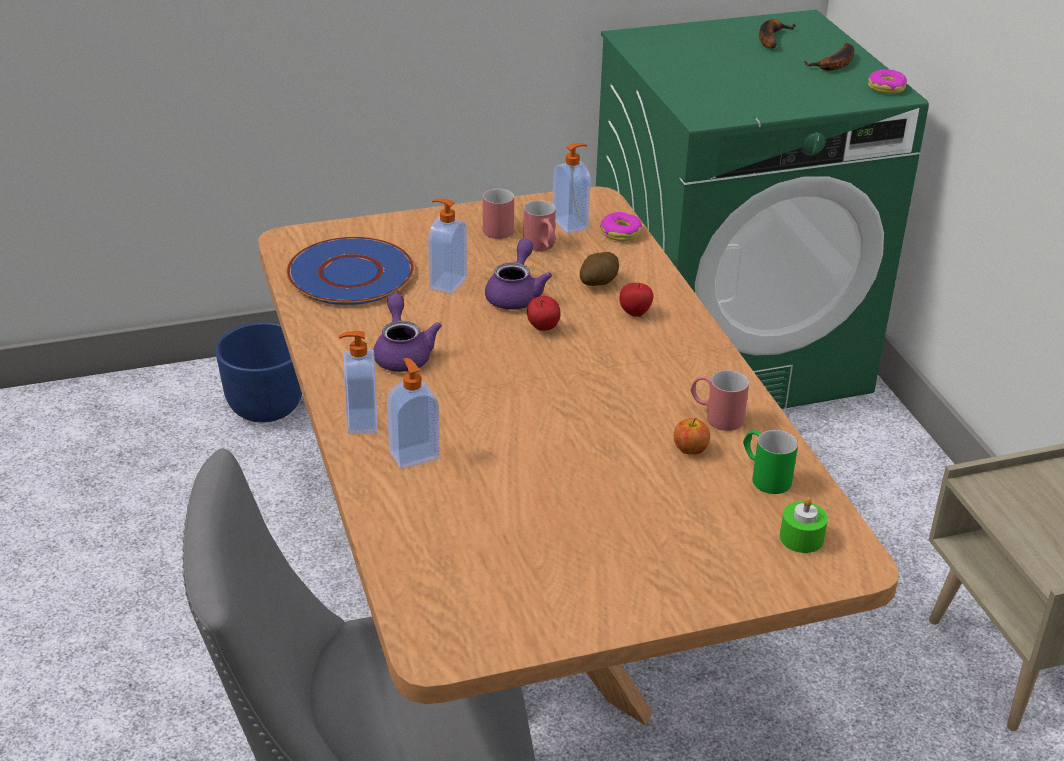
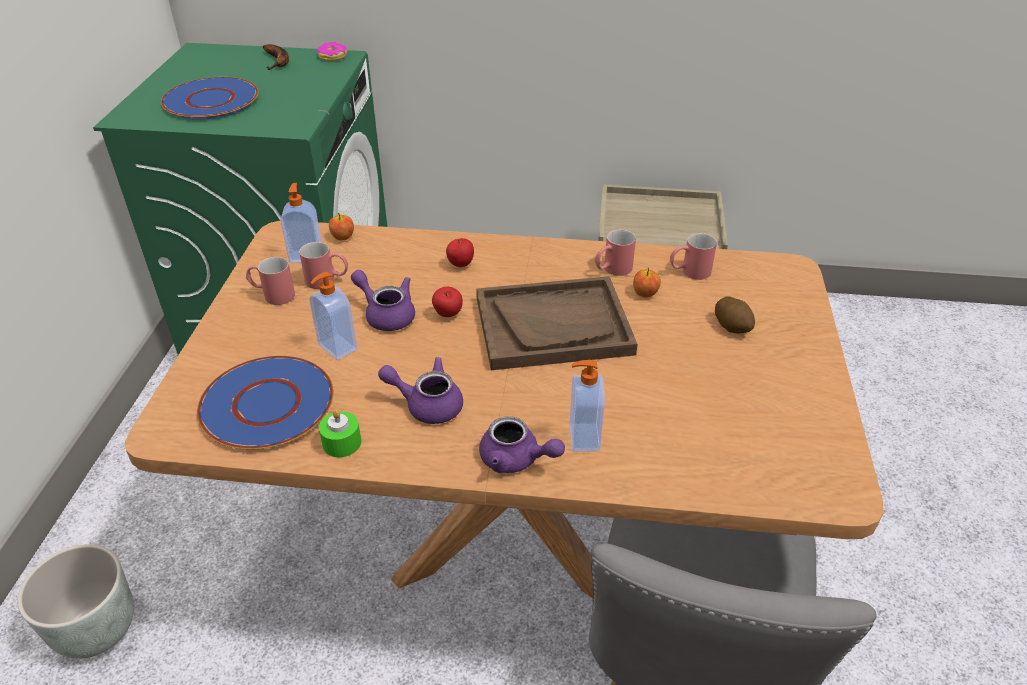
camera: 65 degrees left, 5 degrees up
(266, 408) = (96, 629): blue planter -> grey planter
(360, 422) = (516, 460): soap dispenser -> purple teapot
(577, 398) = (553, 326): none -> brown tray
(598, 283) = (404, 268): potato -> potato (732, 326)
(620, 233) = (343, 237): donut -> apple
(709, 61) = (210, 100): none -> blue plate
(764, 476) = (689, 272): green mug -> red mug
(770, 38) = (207, 69): banana -> none
(801, 538) = (760, 279): green candle -> green candle (342, 443)

